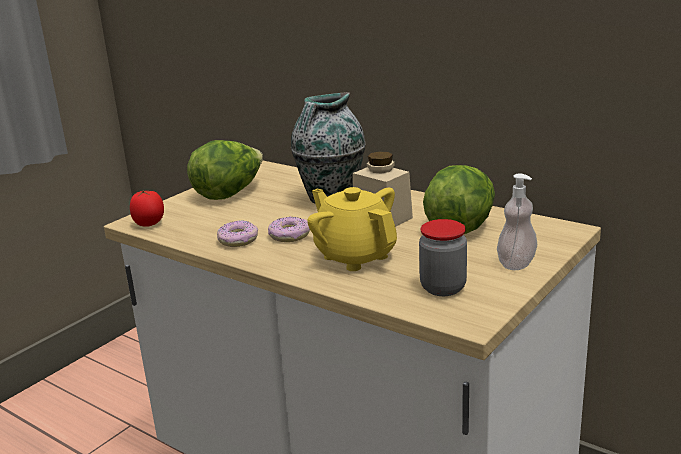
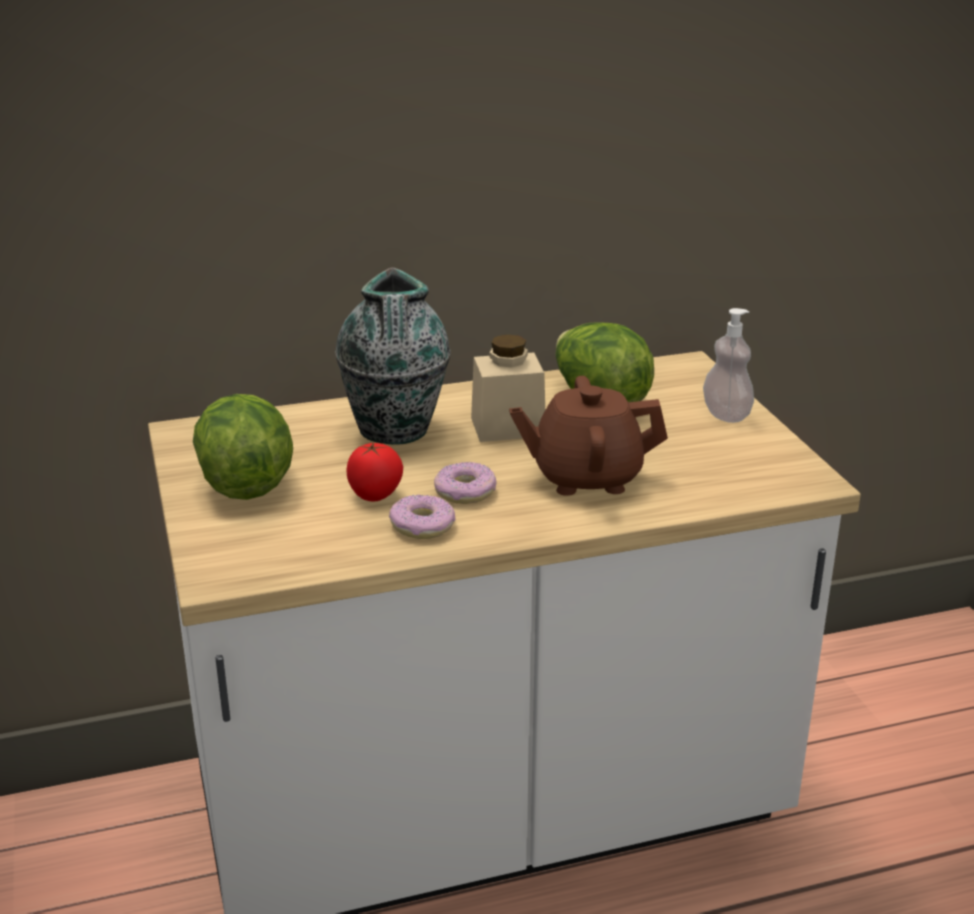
camera: 55 degrees left, 5 degrees up
(149, 224) = (250, 568): tomato -> tomato (376, 495)
(355, 256) = (586, 477): yellow teapot -> brown teapot
(443, 288) = (729, 465): jar -> none

